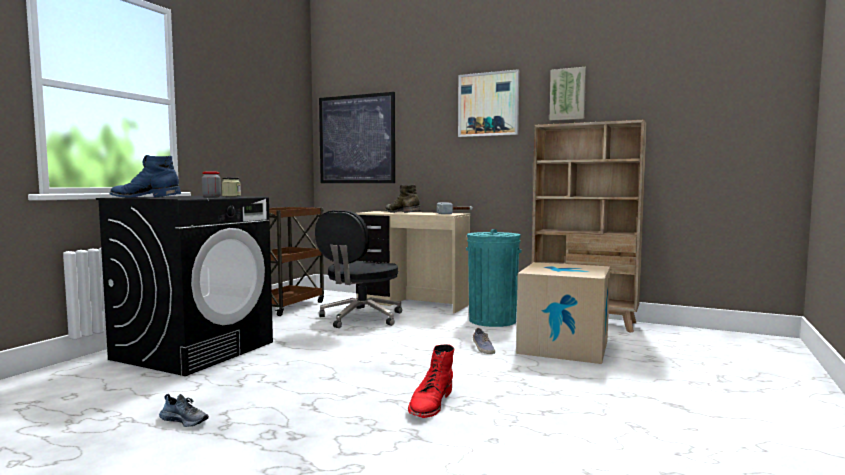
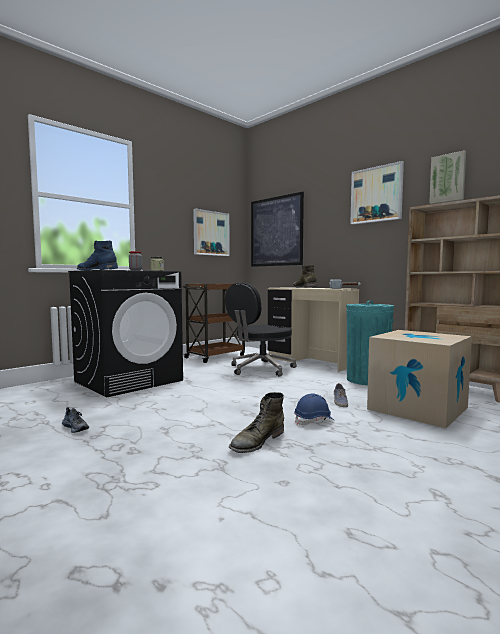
camera: 20 degrees right, 0 degrees up
(271, 139) = (211, 233): none -> picture
(431, 403) = (257, 441): red boot -> green boot
(472, 373) = (314, 421): none -> blue hard hat

